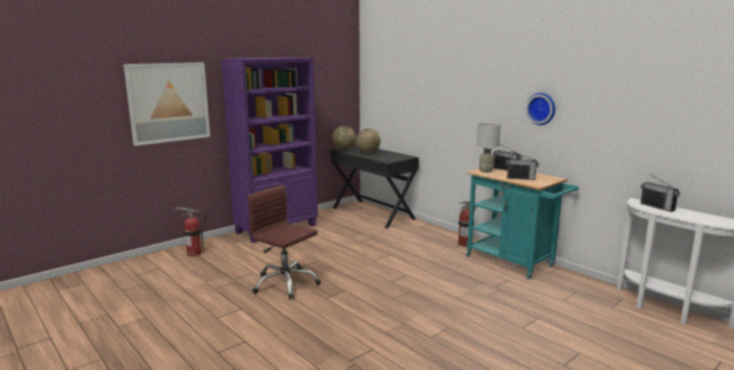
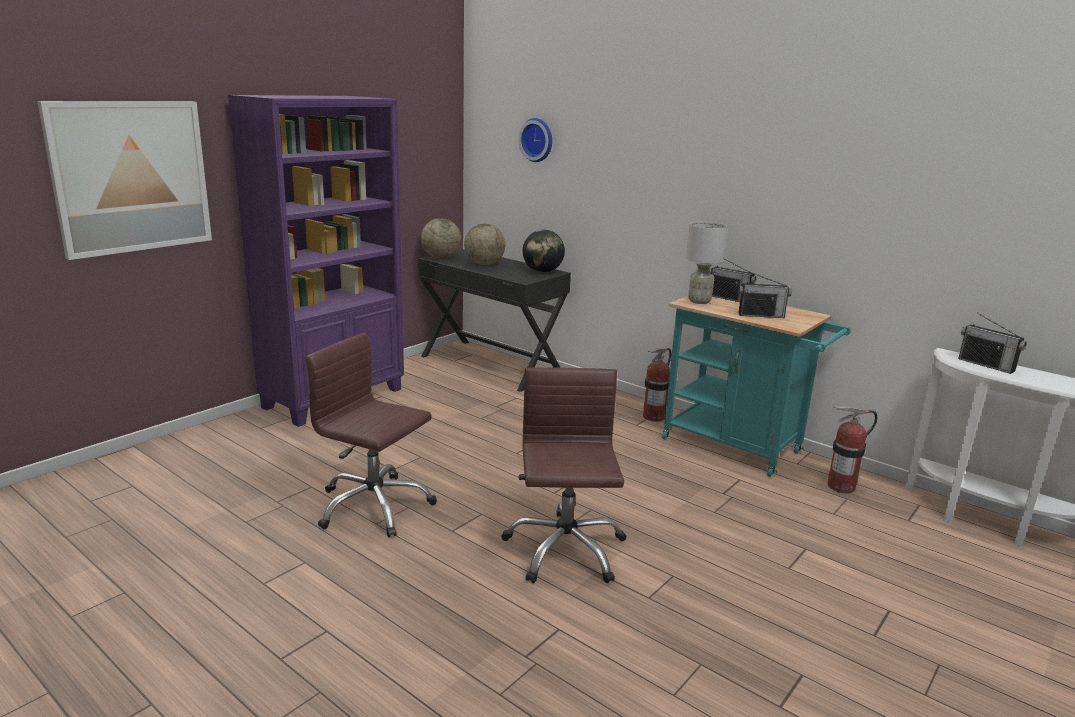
camera: 10 degrees left, 5 degrees up
(194, 253) = (193, 452): fire extinguisher -> fire extinguisher (841, 486)
(387, 310) = (564, 549): none -> brown office chair
(401, 156) = (542, 271): none -> globe
(542, 108) = (793, 199): wall clock -> wall clock (538, 140)

